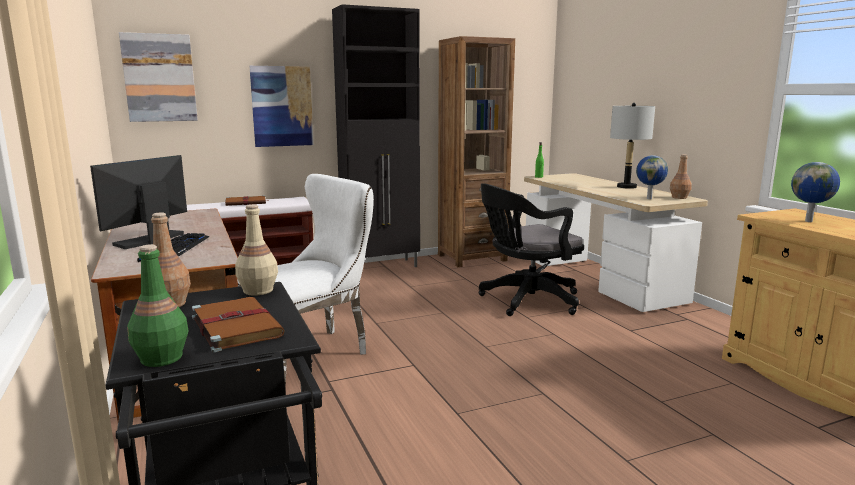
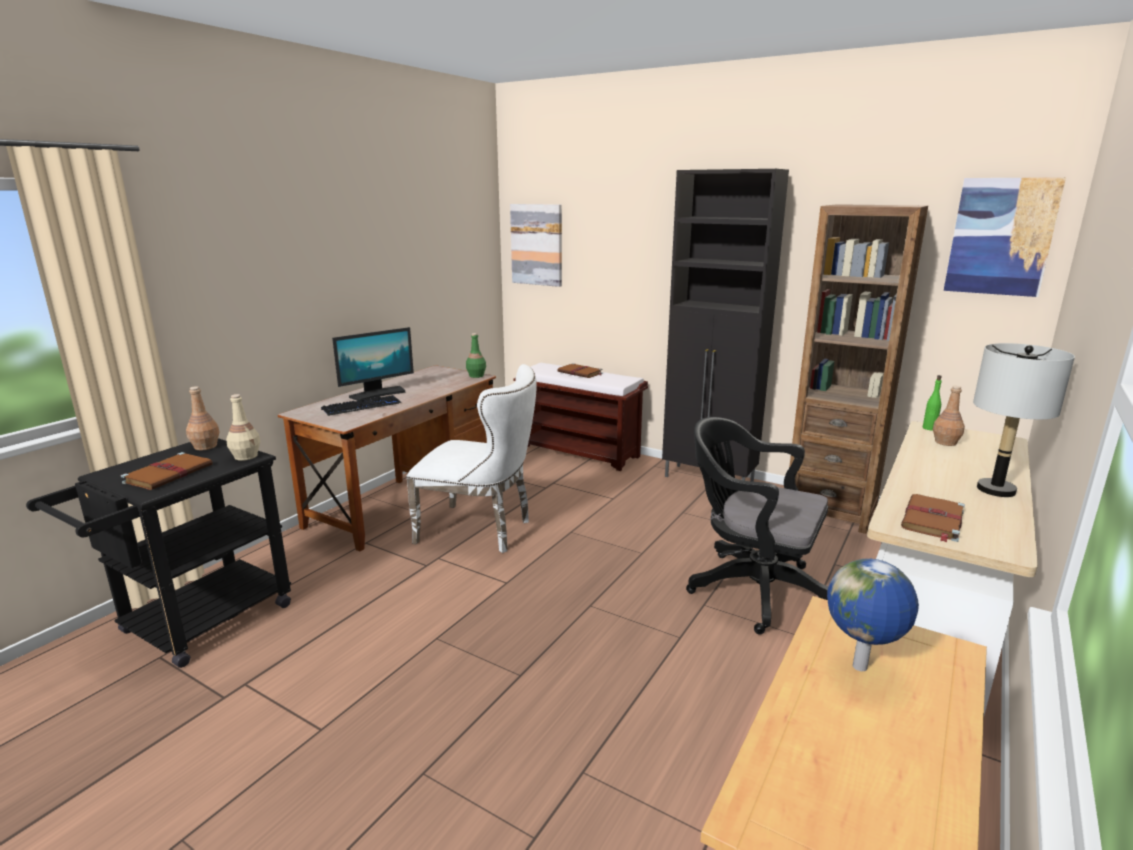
camera: 55 degrees right, 5 degrees up
(150, 240) = (378, 394): monitor -> monitor turned 150 degrees clockwise
(162, 358) = (110, 476): green bottle -> green bottle (476, 376)
(282, 106) = (635, 279): picture -> picture (1001, 237)
(649, 198) = (932, 520): globe -> brown book
(679, 197) = (999, 541): brown bottle -> brown bottle (945, 442)

